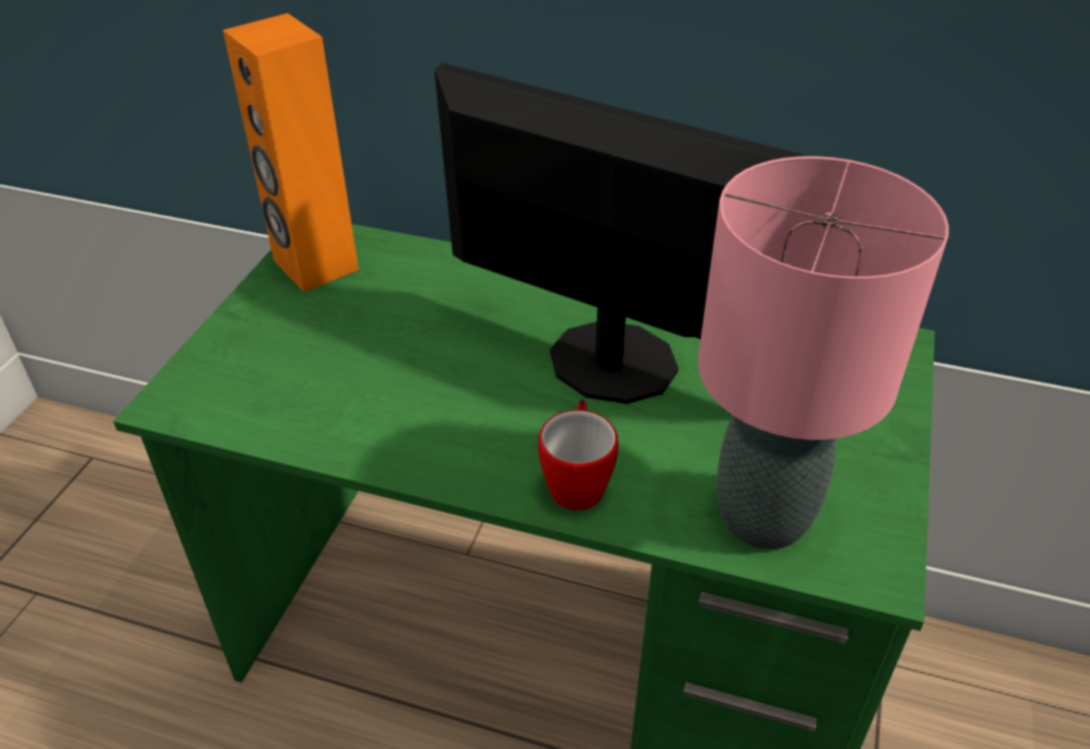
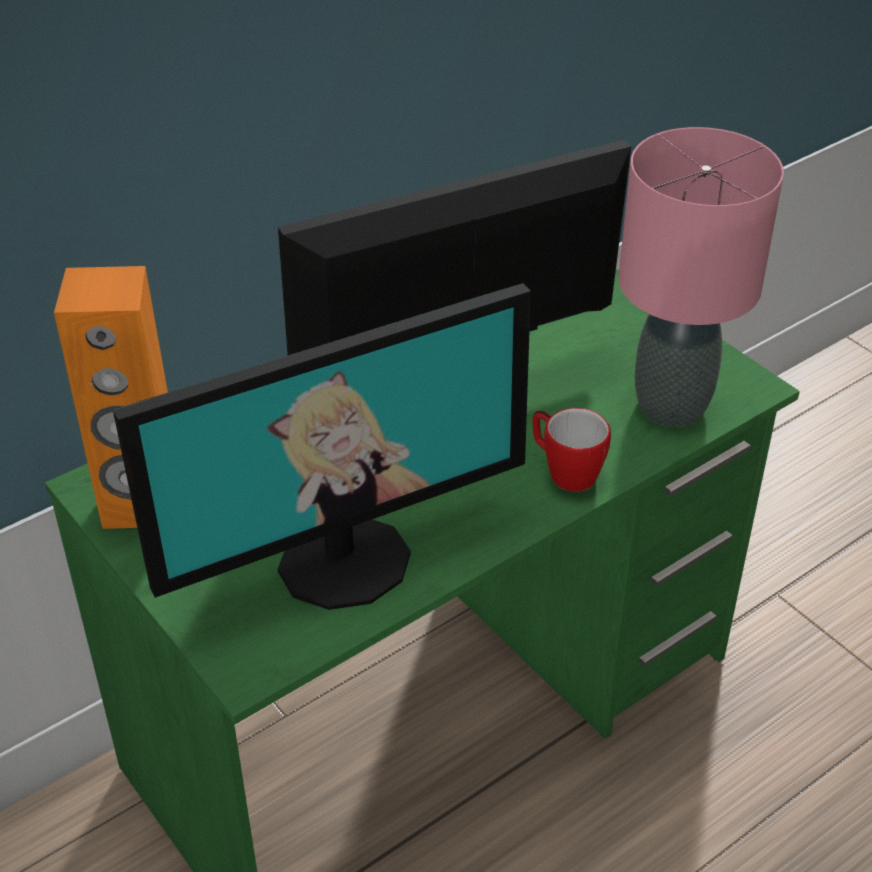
camera: 55 degrees left, 0 degrees up
(334, 395) = (343, 560): none -> monitor

